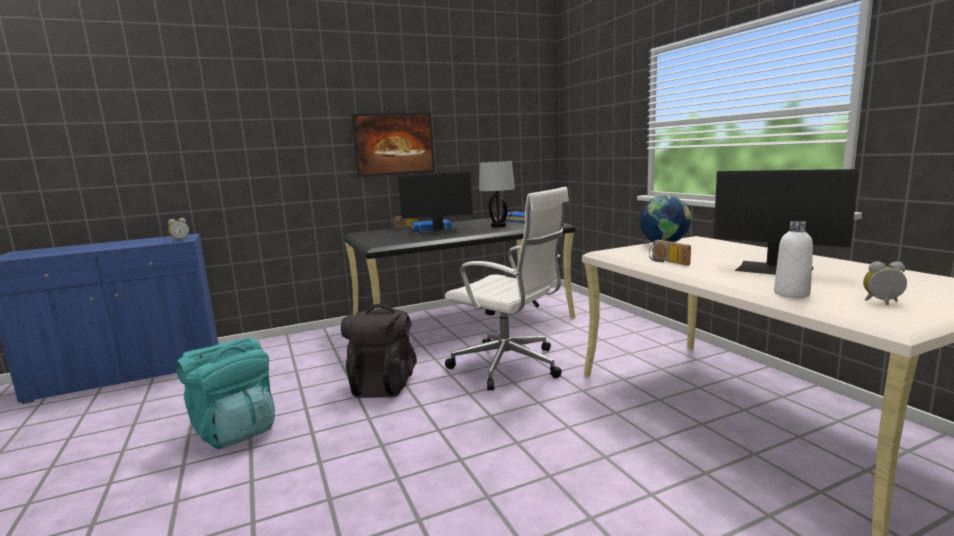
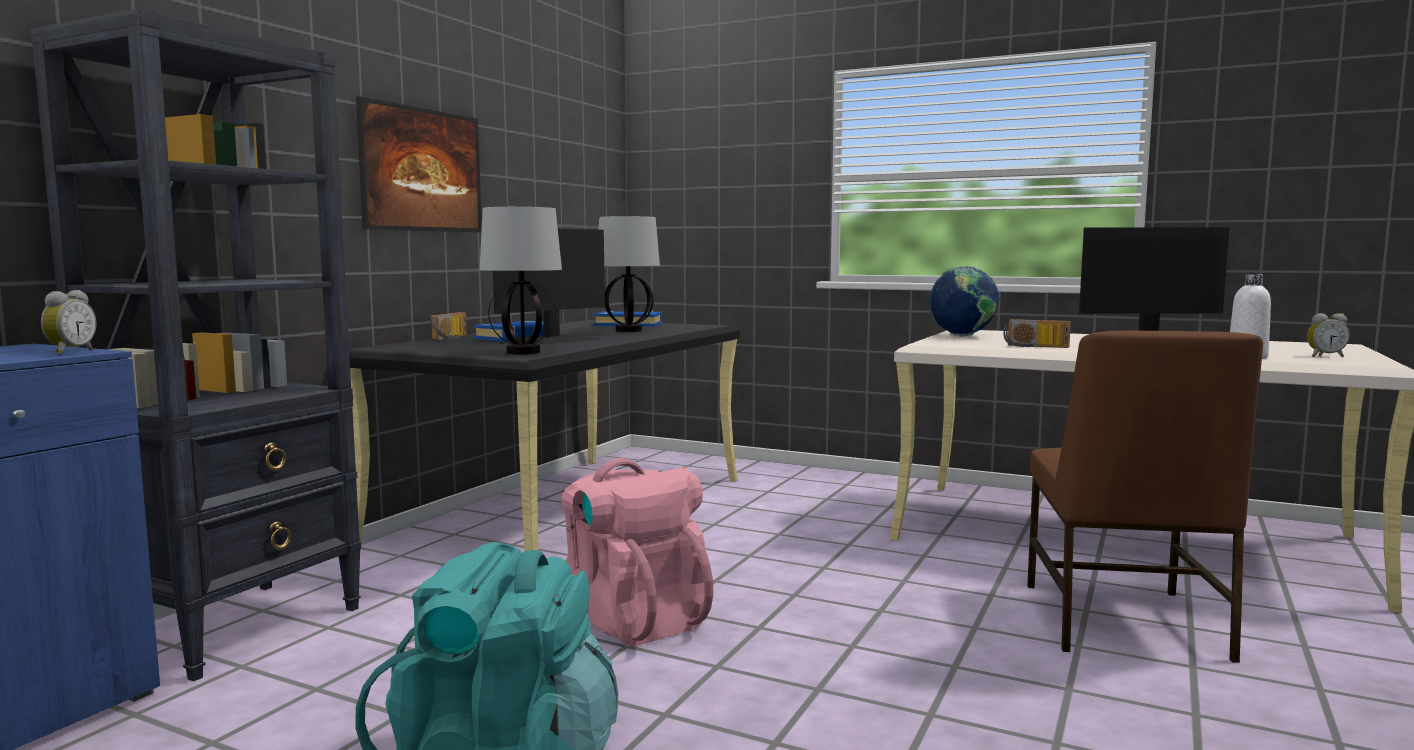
camera: 40 degrees left, 5 degrees down
(272, 348) = (237, 627): none -> black bookcase
(383, 384) = (633, 618): black backpack -> pink backpack
(390, 241) = (522, 352): none -> table lamp
(509, 366) = (777, 551): white office chair -> none
(610, 472) = (1121, 622): none -> brown chair
(883, 302) = (1324, 356): alarm clock -> alarm clock turned 150 degrees counterclockwise

